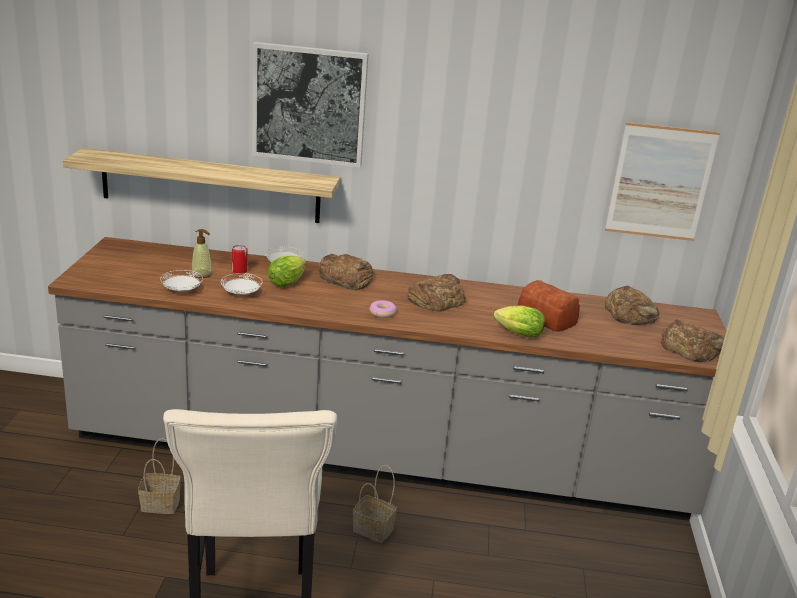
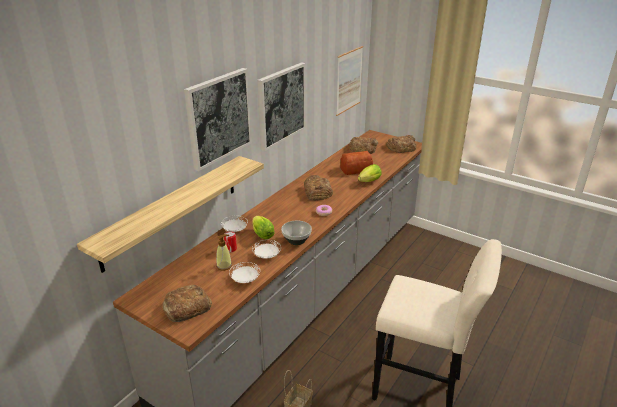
camera: 60 degrees left, 5 degrees up
(292, 306) = (296, 240): none -> bowl
(345, 278) = (270, 213): bread -> bread (186, 308)
(374, 529) = (367, 319): basket -> none
(447, 144) = (281, 105): none -> picture

